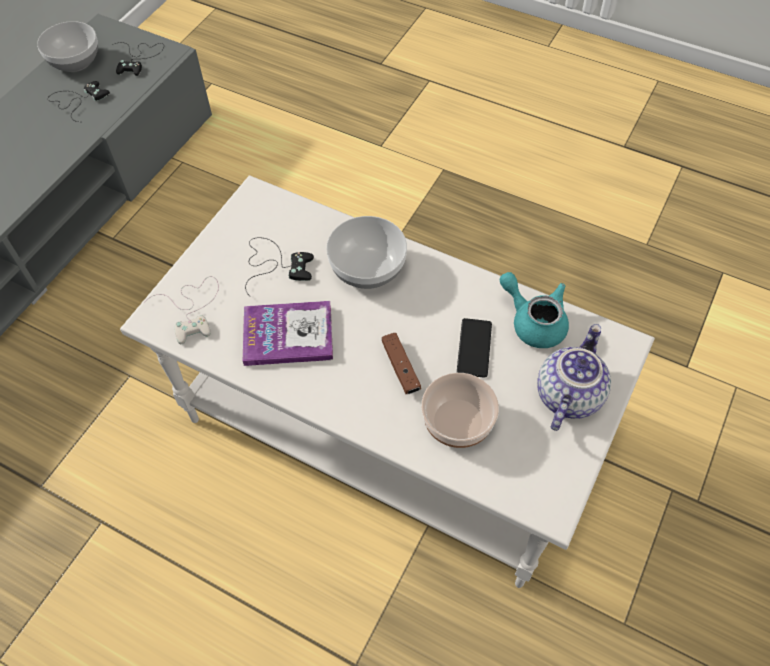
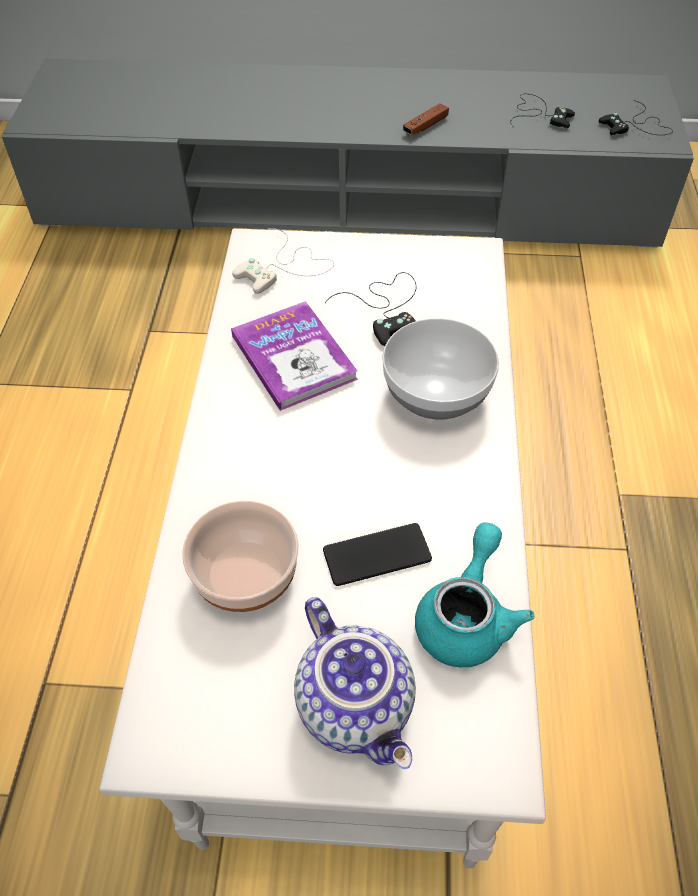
camera: 65 degrees right, 5 degrees down
(75, 61) = (589, 90): bowl -> none
(400, 368) = (302, 482): brown game controller -> brown game controller (425, 126)
(567, 394) = (358, 706): teapot -> teapot turned 60 degrees clockwise

